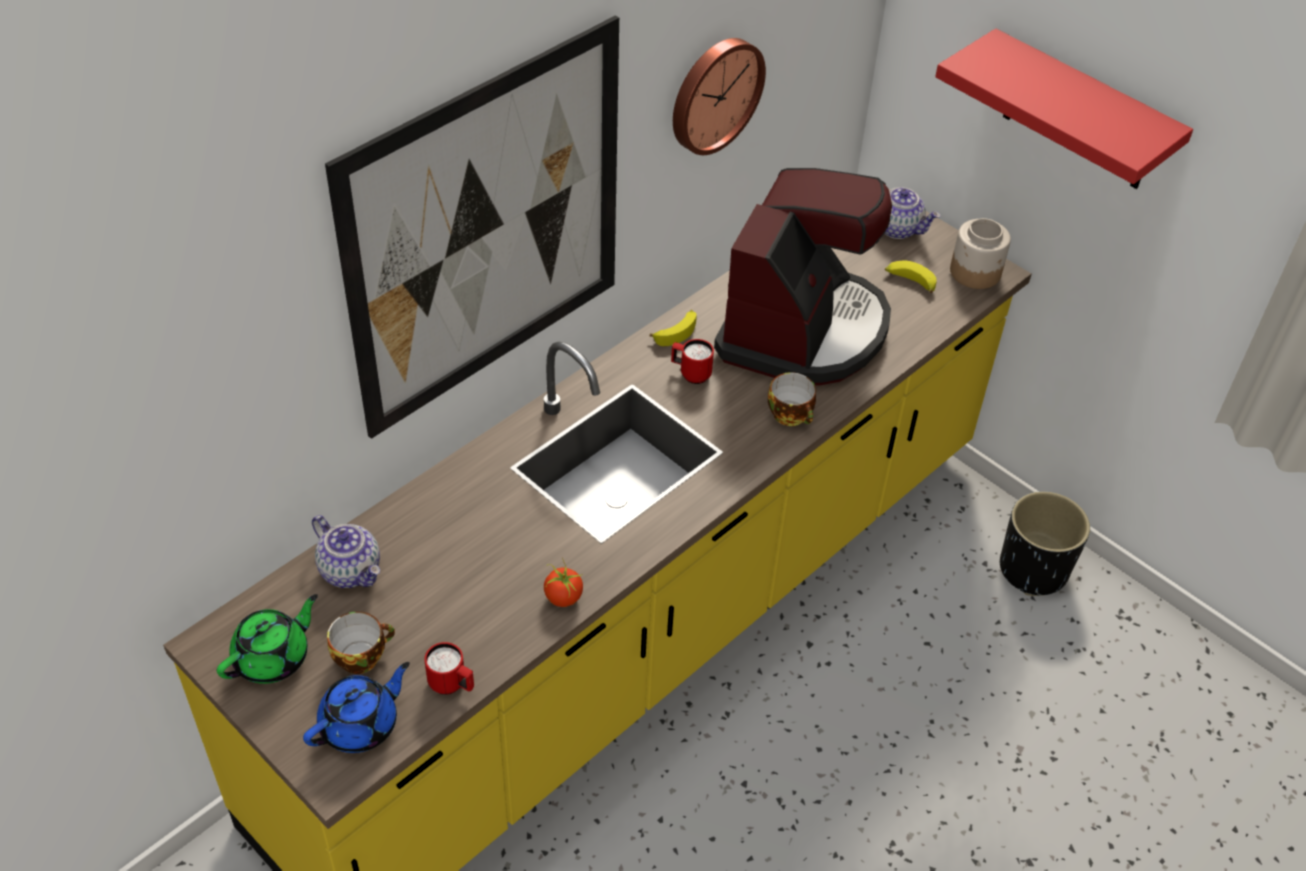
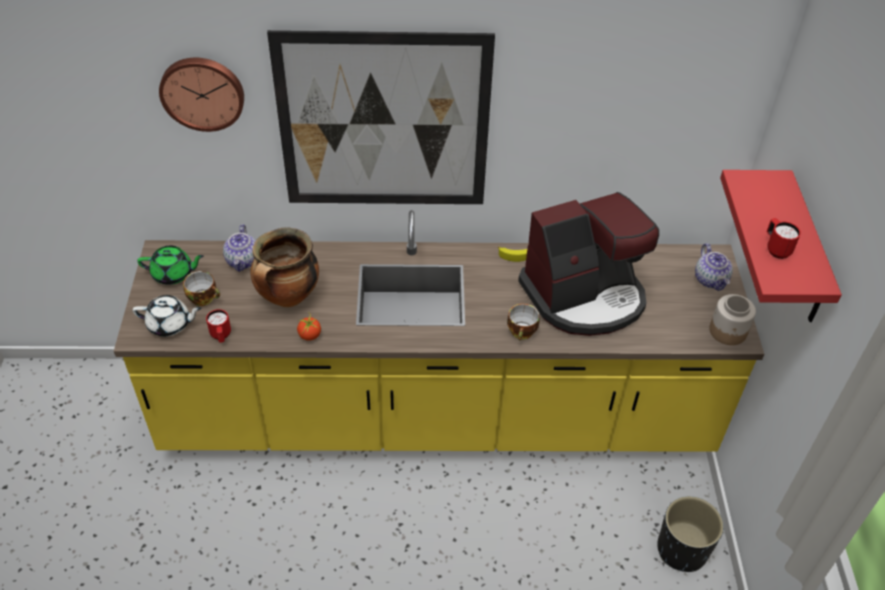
camera: 45 degrees right, 0 degrees up
(361, 724) = (170, 324): blue teapot -> white teapot
(474, 572) = (288, 297): none -> cooking pot
(690, 374) = (497, 279): red mug -> red mug (776, 248)
(714, 94) = (581, 120): wall clock -> wall clock (202, 92)
(909, 281) = (679, 311): banana -> none

